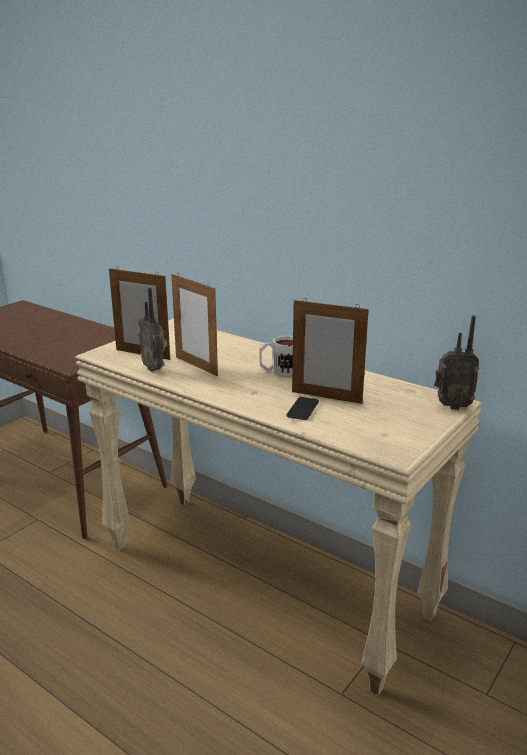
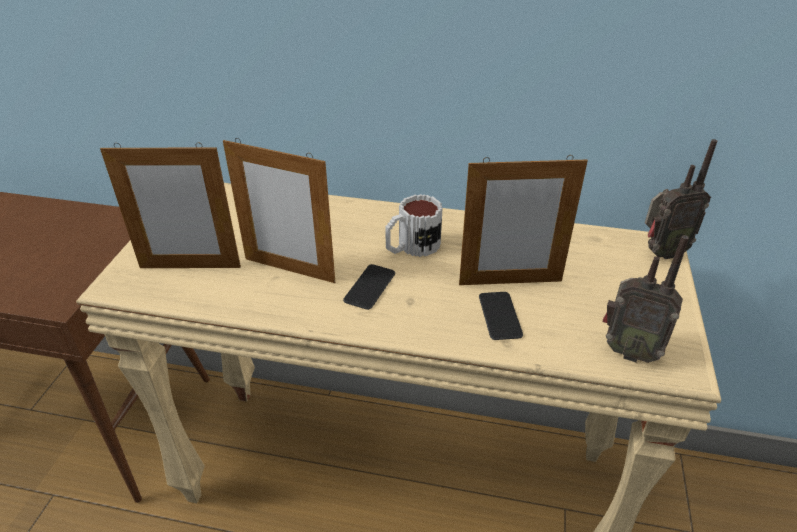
camera: 25 degrees left, 15 degrees up
(155, 368) = (229, 292): radio -> radio (628, 350)
(236, 382) = (370, 287): none -> phone

